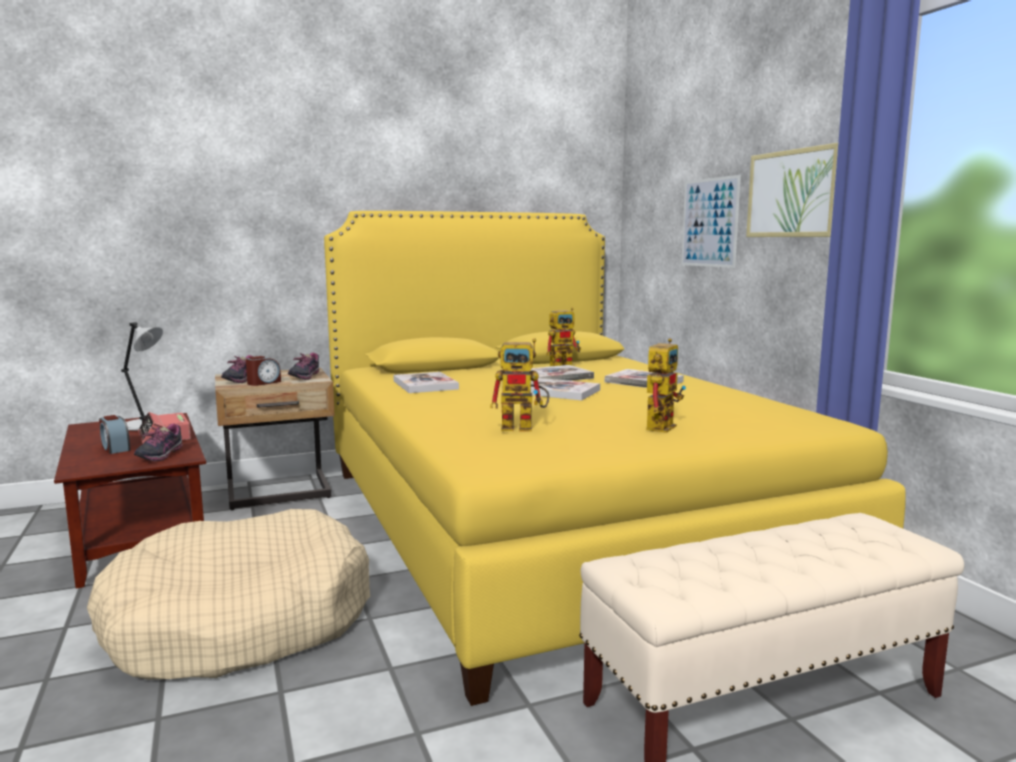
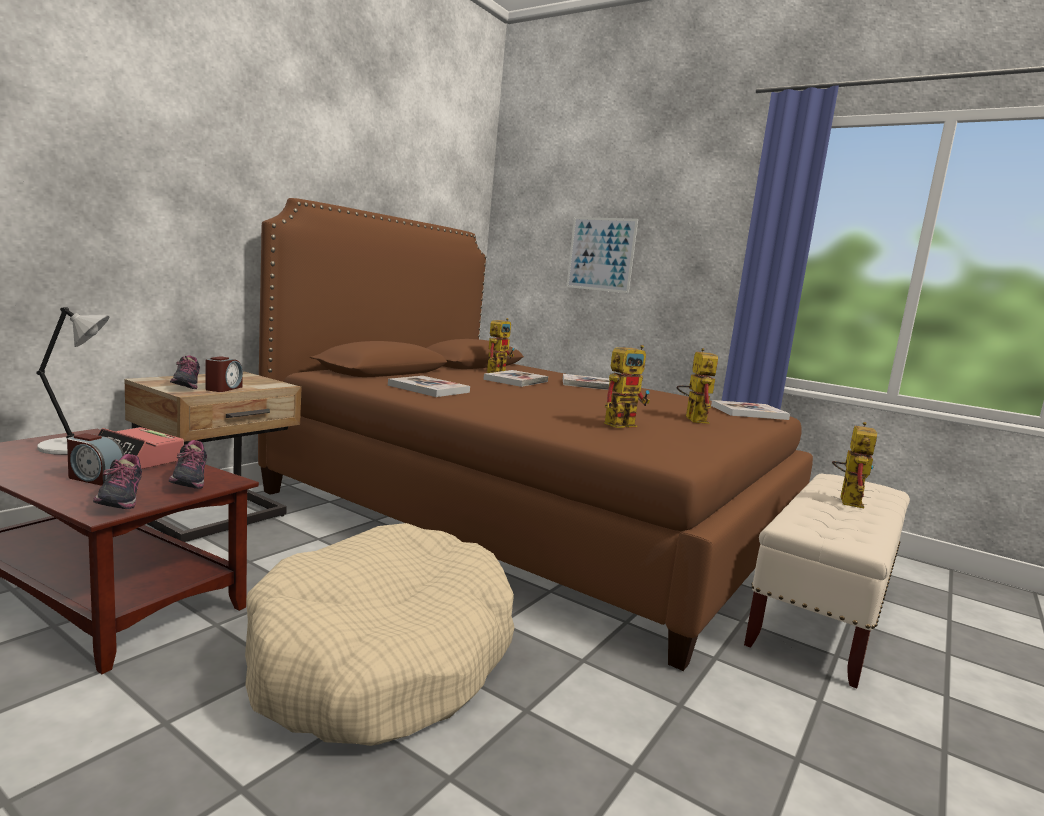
camera: 35 degrees left, 0 degrees up
(304, 377) = (256, 382): shoe -> shoe (118, 502)
(552, 526) = (528, 515): yellow bed -> brown bed
(559, 392) = (557, 393): book -> book (748, 412)
(791, 547) = (847, 499): none -> toy robot
(793, 193) = (693, 240): picture -> none

